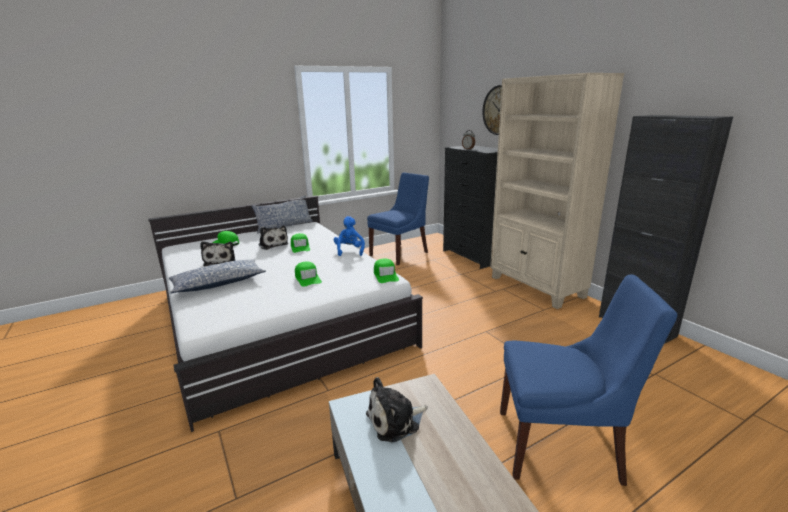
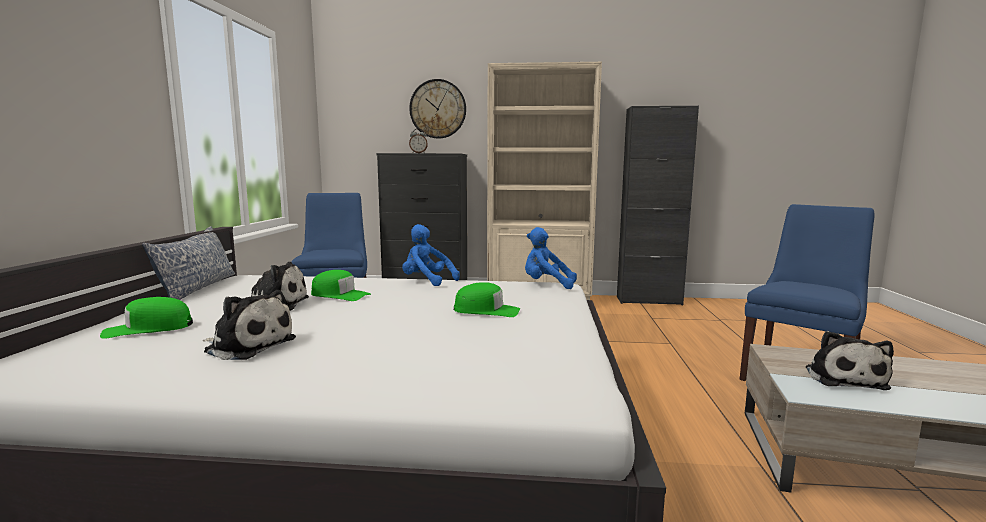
camera: 55 degrees left, 10 degrees down
(218, 284) = (381, 361): pillow -> none
(385, 275) = (546, 285): green cap -> blue plush toy

